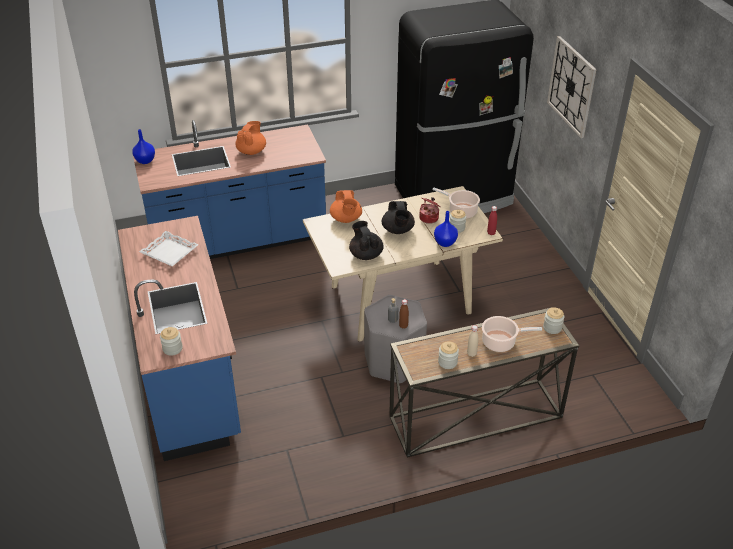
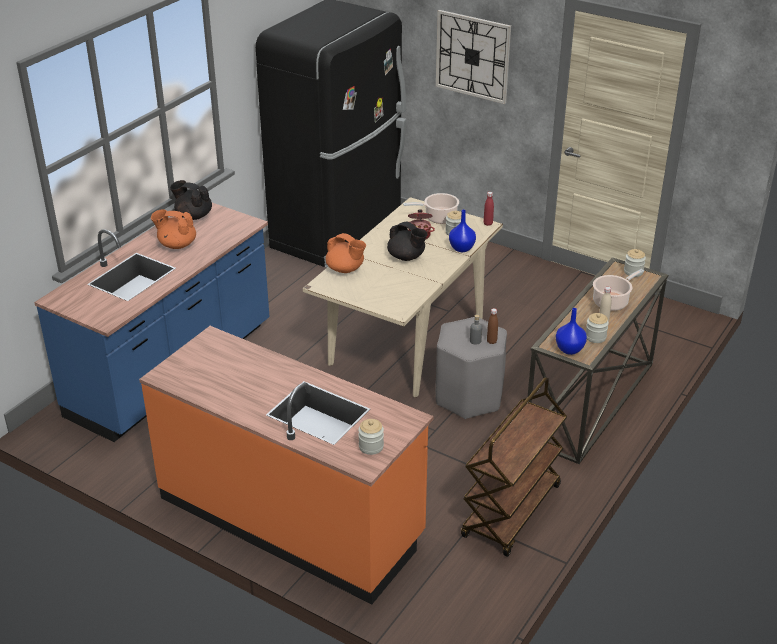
camera: 40 degrees left, 5 degrees down
(145, 160) = (64, 303): blue vase -> blue vase (569, 350)
(170, 252) = (233, 370): white tray -> none
(189, 375) = (291, 517): blue counter -> orange counter
(252, 151) = (177, 244): orange teapot -> orange teapot turned 60 degrees counterclockwise
(318, 460) = (512, 512): none -> brown cart
(366, 254) = (407, 289): black teapot -> black teapot (193, 216)

